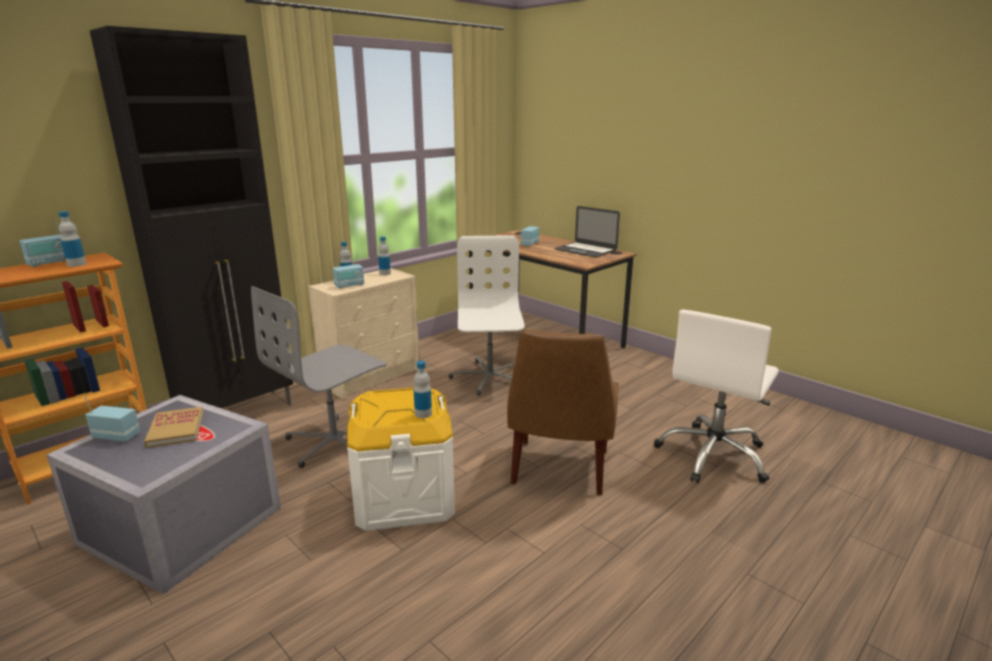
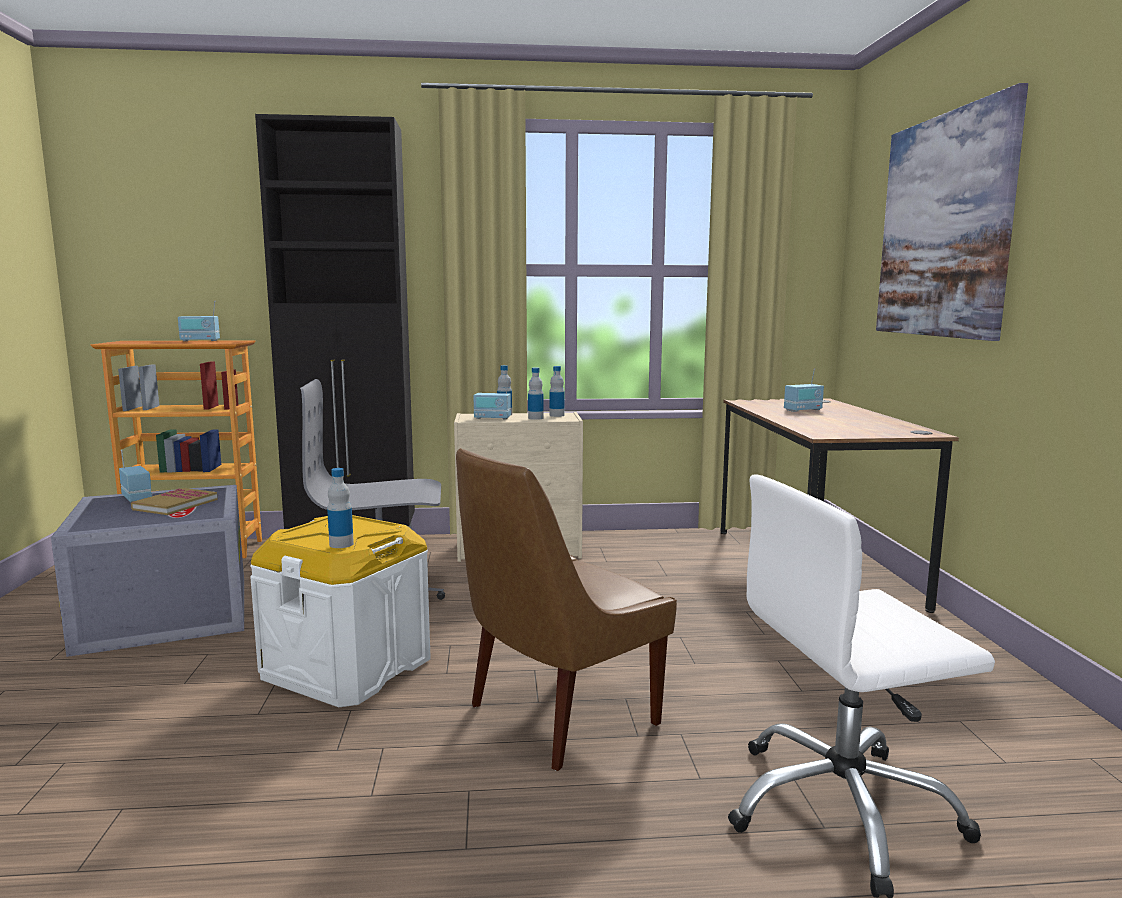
camera: 40 degrees right, 10 degrees down
(77, 264) = (209, 342): bottle -> bottle (535, 418)
(489, 377) = (651, 588): white office chair -> none
(585, 250) = (872, 424): laptop -> none
(611, 131) = (943, 226): none -> picture

